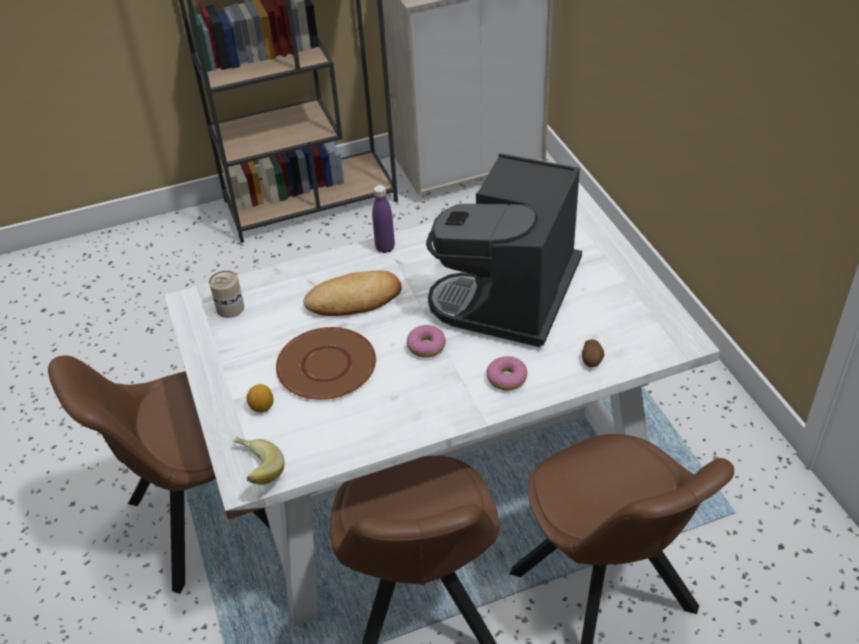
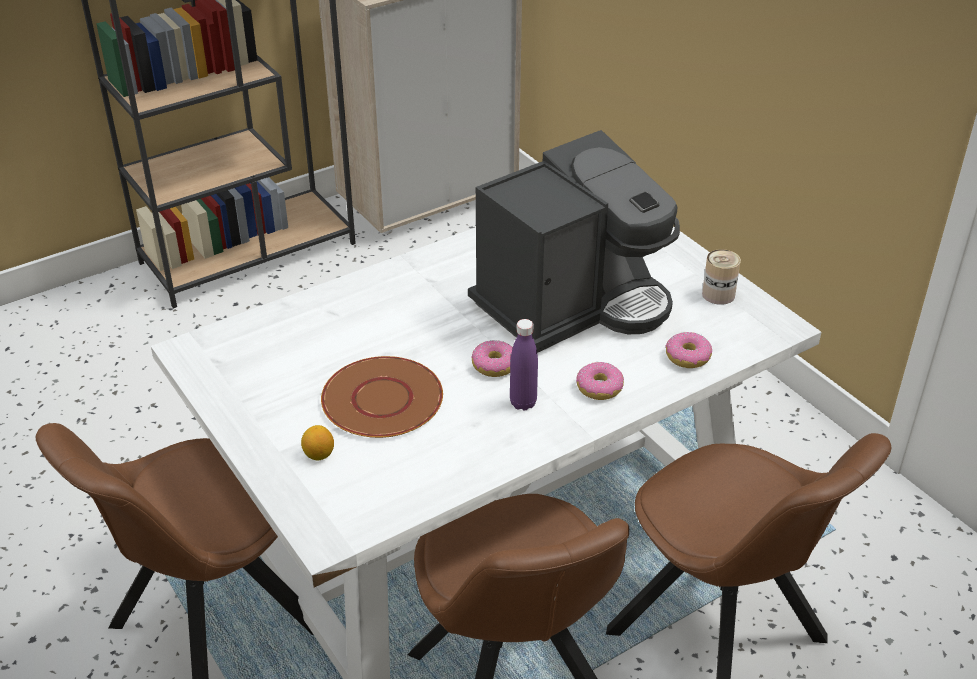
camera: 15 degrees left, 5 degrees down
(230, 308) = (241, 351): can -> can (718, 294)
(255, 472) = (335, 527): banana -> none
(354, 299) = (391, 325): bread -> none
(385, 248) = (408, 267): purple bottle -> purple bottle (523, 403)
(510, 297) = (573, 303): coffee machine -> coffee machine turned 135 degrees counterclockwise
(592, 360) = (688, 357): potato -> donut

